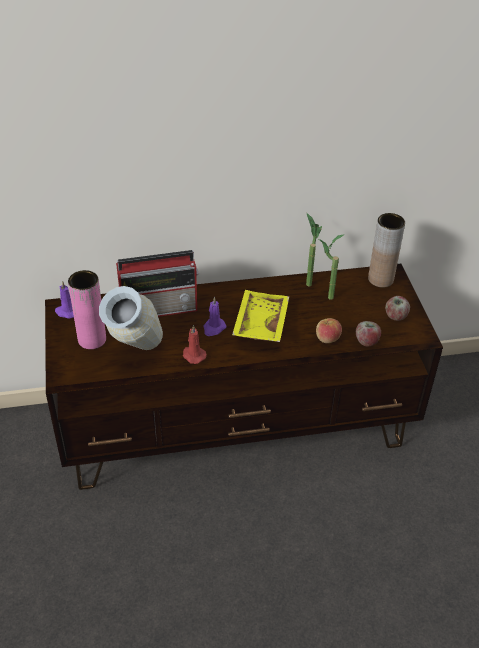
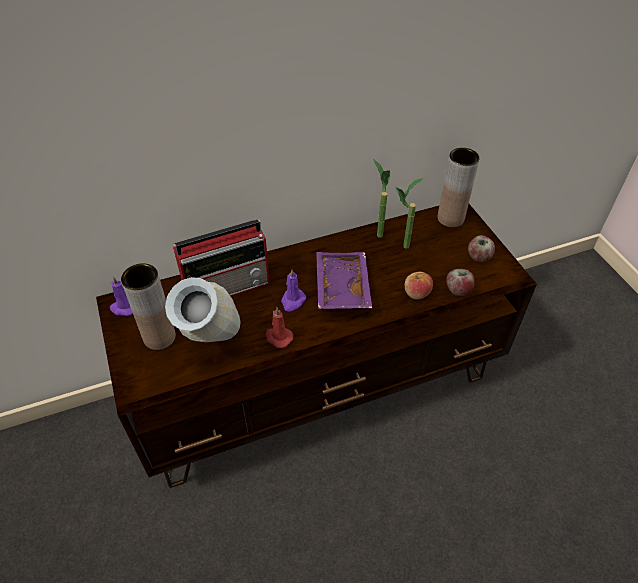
camera: 10 degrees left, 5 degrees up
(92, 339) = (159, 337): pink vase -> brown vase
(259, 323) = (340, 287): yellow tray -> purple tray

